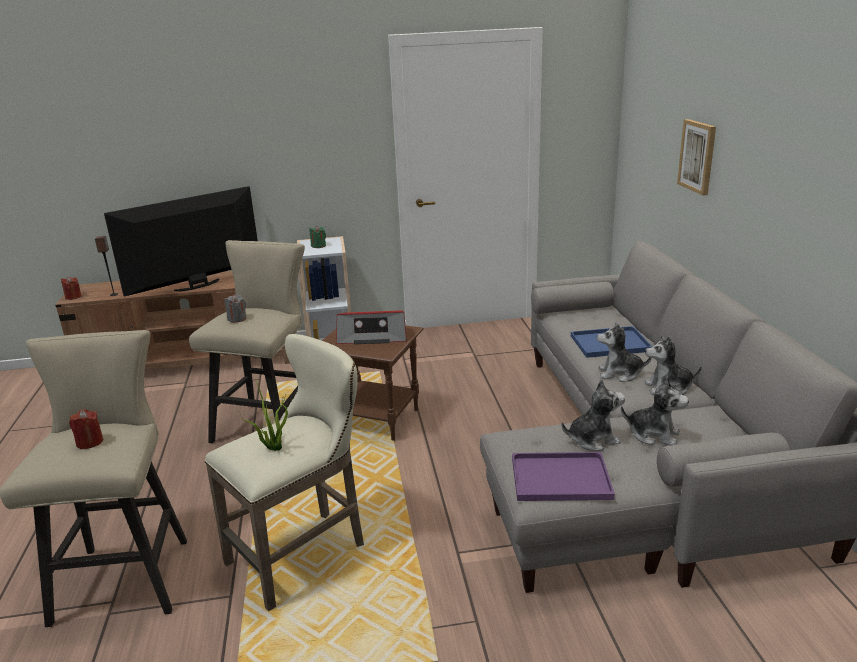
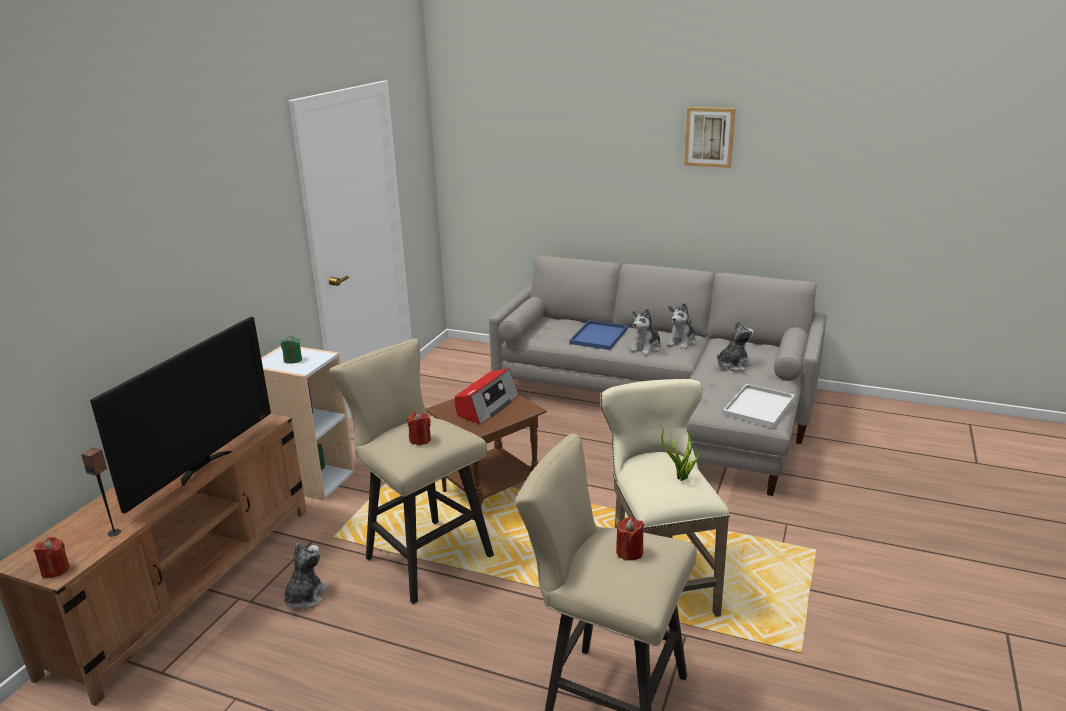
camera: 60 degrees left, 0 degrees up
(198, 286) = (202, 466): television -> television turned 150 degrees counterclockwise
(237, 319) = (420, 440): grey candle -> red candle
(558, 479) = (759, 407): purple tray -> white tray
(592, 439) = (722, 383): plush toy -> plush toy (305, 597)
(697, 156) = (578, 176): picture -> picture (709, 137)

